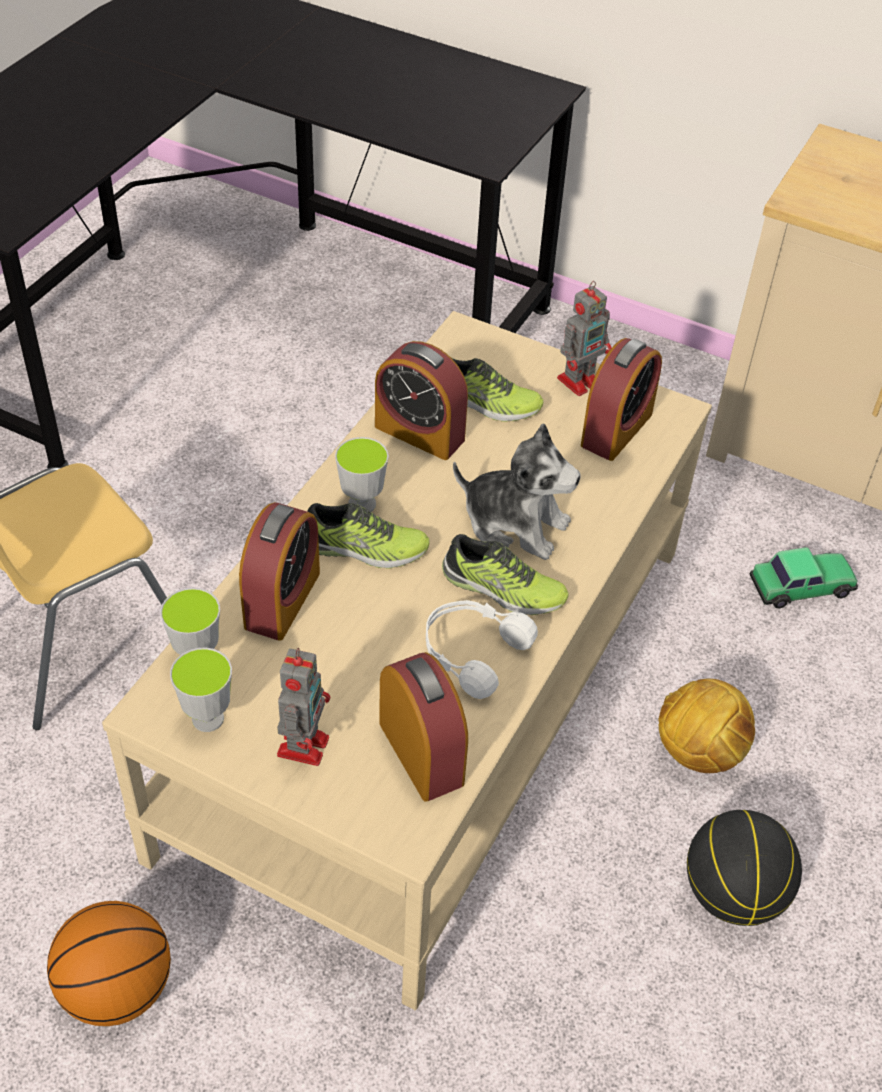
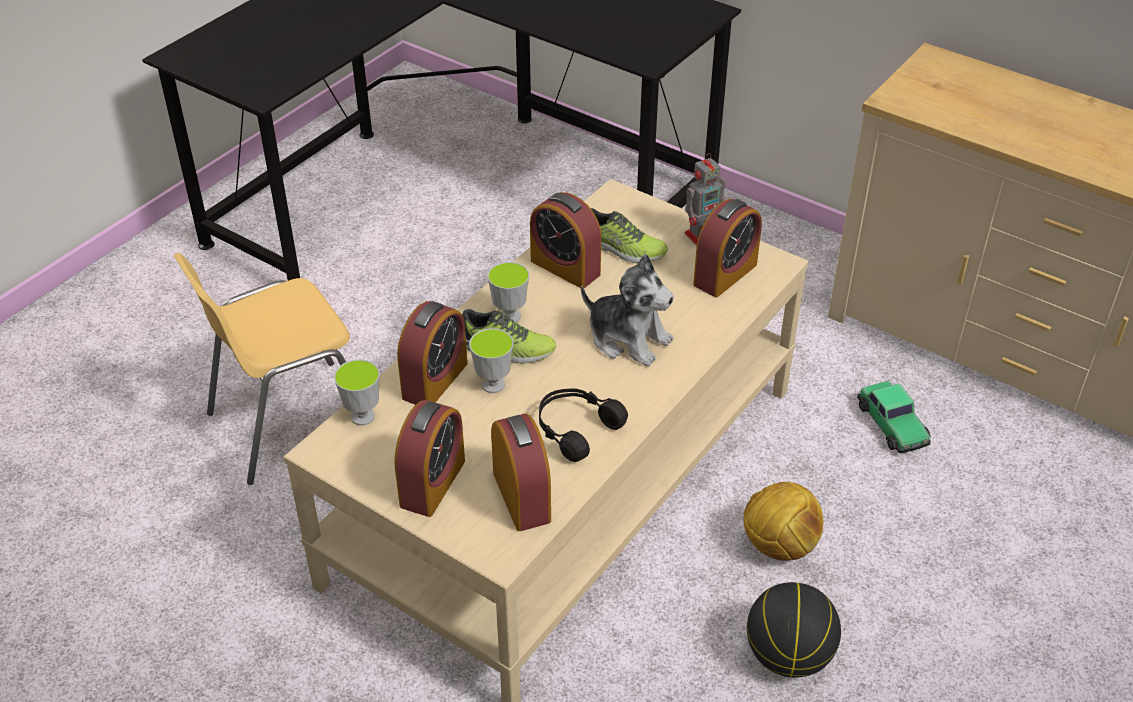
camera: 10 degrees right, 5 degrees down
(116, 988) = (282, 676): basketball -> none
(208, 718) = (363, 459): cup -> cup (493, 385)
(304, 744) = (432, 483): toy robot -> alarm clock
(472, 652) = (575, 429): white headphones -> black headphones
(502, 589) = (609, 385): shoe -> none
(802, 586) = (892, 424): toy car -> toy car turned 75 degrees clockwise

